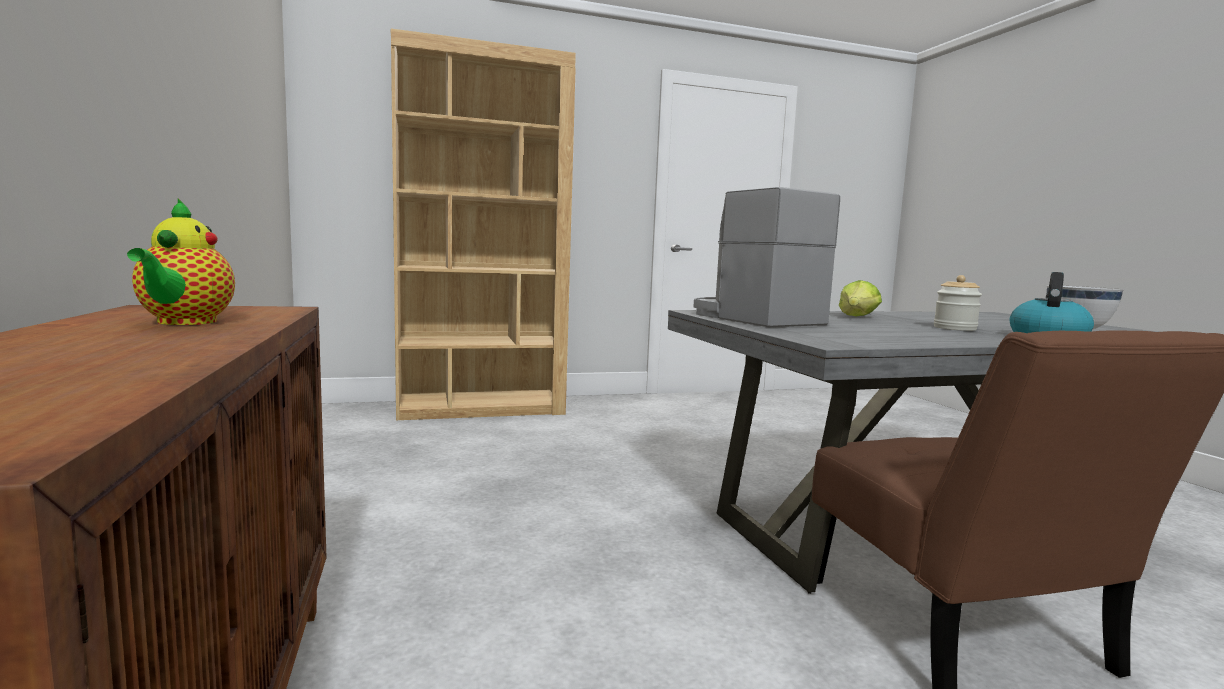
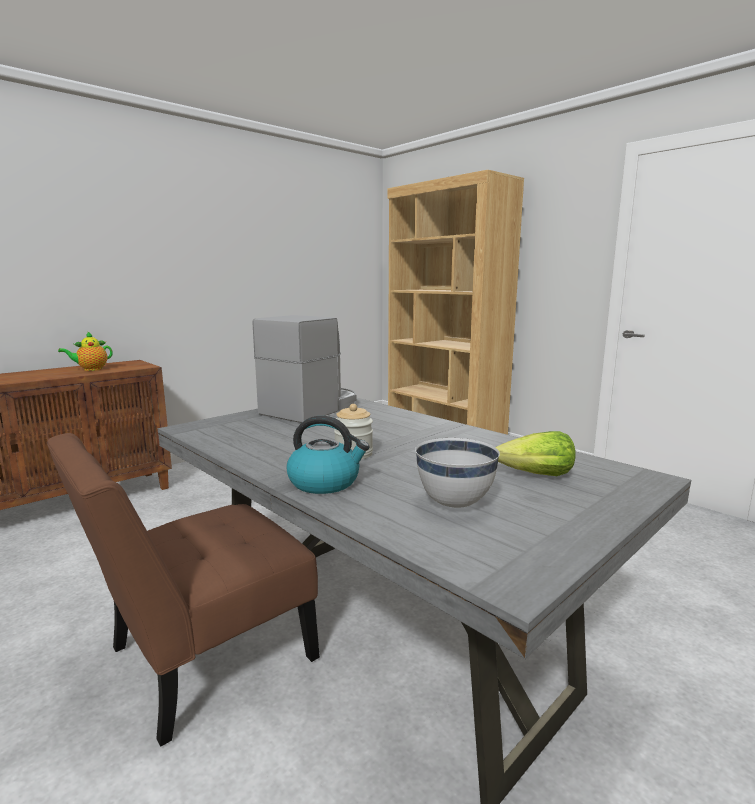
camera: 65 degrees right, 5 degrees up
(857, 317) = (392, 428): lettuce -> lettuce (536, 475)

